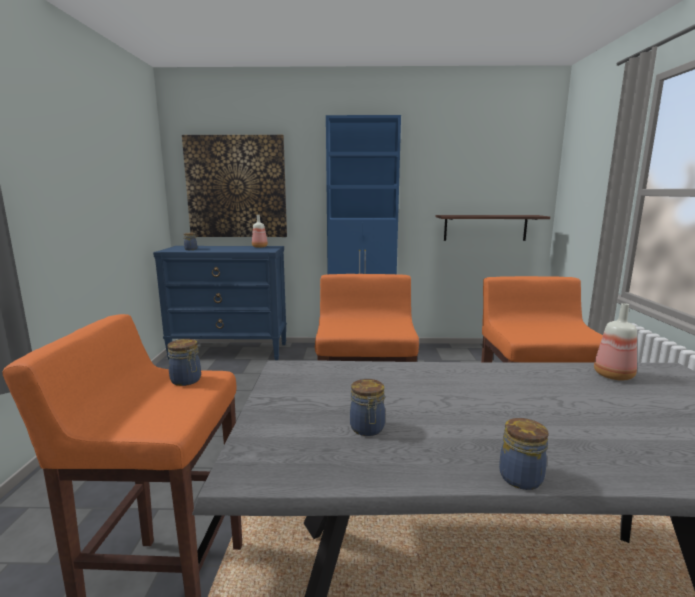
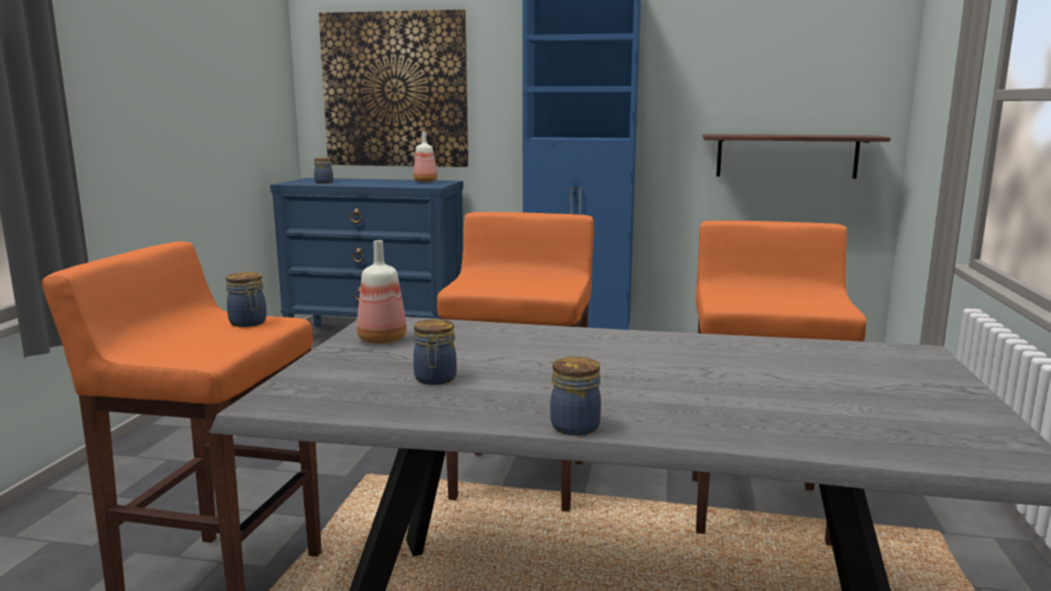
camera: 10 degrees right, 0 degrees up
(614, 376) = (820, 353): bottle -> bottle (382, 340)

